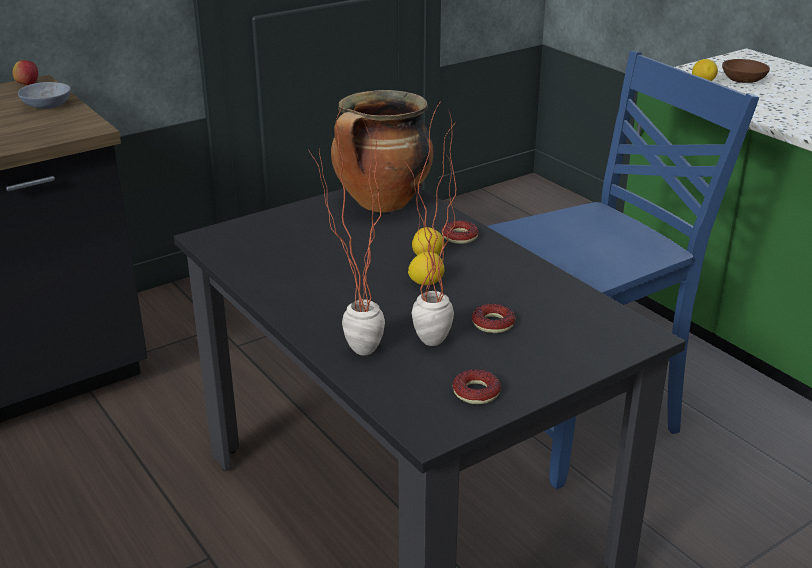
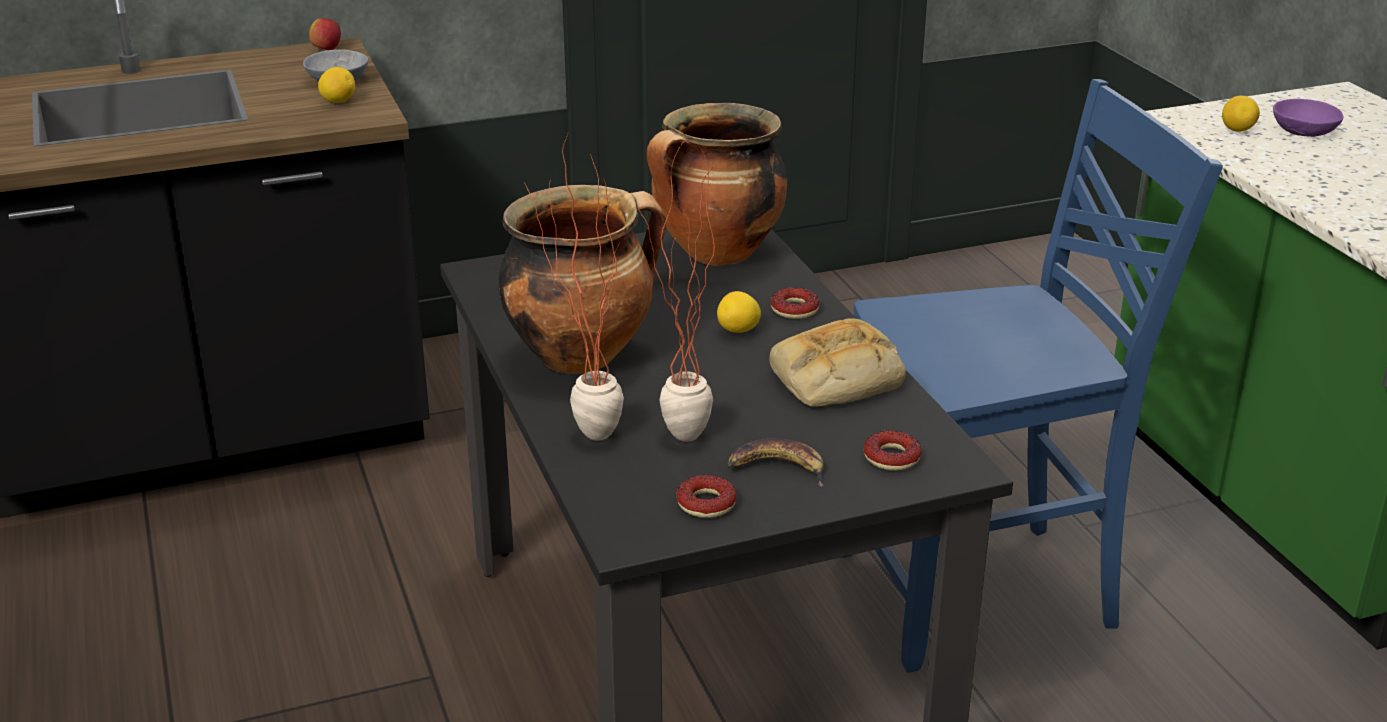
camera: 15 degrees right, 0 degrees up
(319, 290) = (582, 354): none -> cooking pot
(426, 283) = (718, 363): lemon -> lemon (338, 101)
(493, 323) = (774, 425): donut -> donut (892, 457)
(513, 356) = (777, 468): none -> banana
(517, 282) = (835, 378): none -> bread
(745, 80) = (1306, 131): brown bowl -> purple bowl

